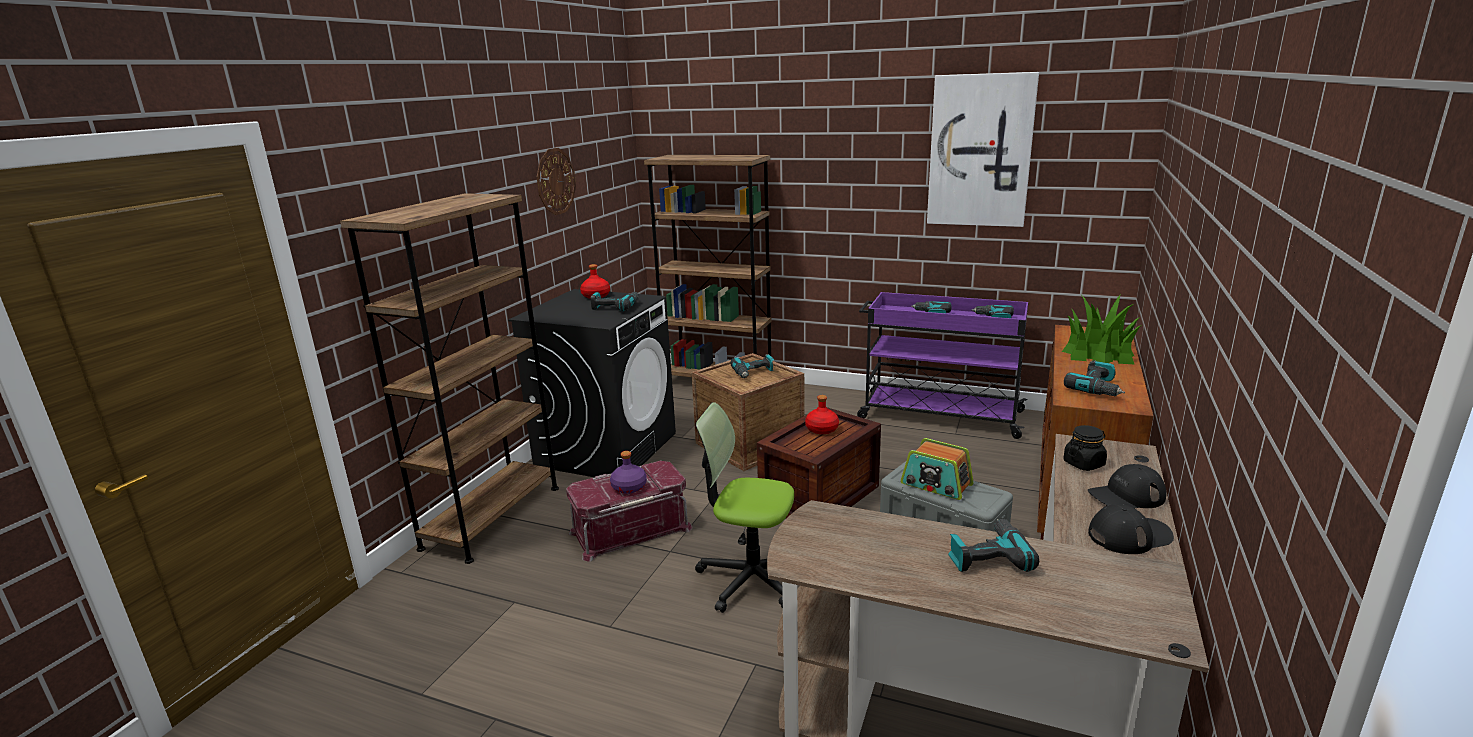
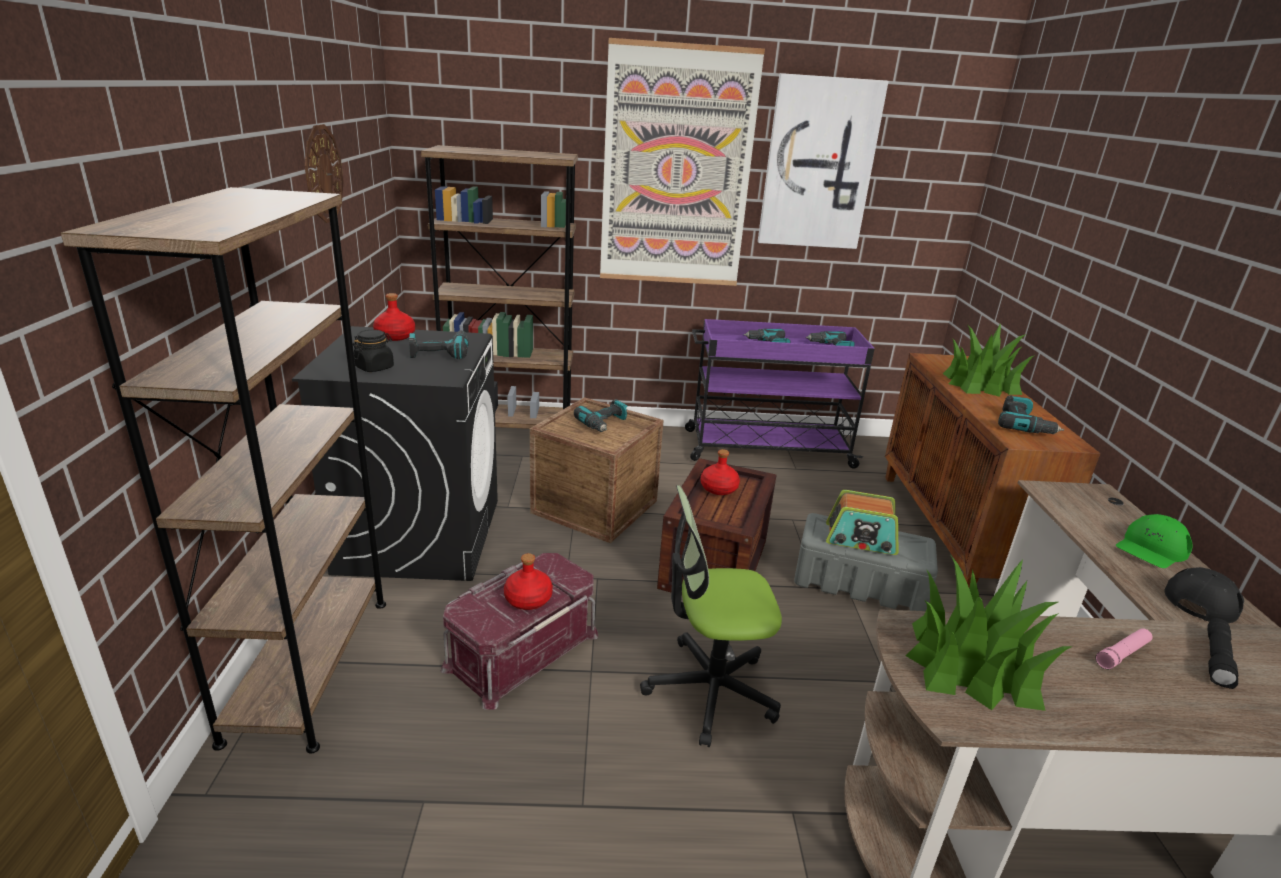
camera: 25 degrees left, 5 degrees up
(629, 487) = (528, 599): purple bottle -> red bottle
(844, 540) = (971, 664): none -> potted plant
(851, 163) = (676, 170): none -> picture
(987, 555) = (1122, 654): power drill -> pink flashlight
(1077, 574) = (1217, 660): none -> black flashlight
(1084, 464) = (1078, 514): black jar -> black jar (374, 367)
(1126, 496) = (1151, 549): black cap -> green cap

